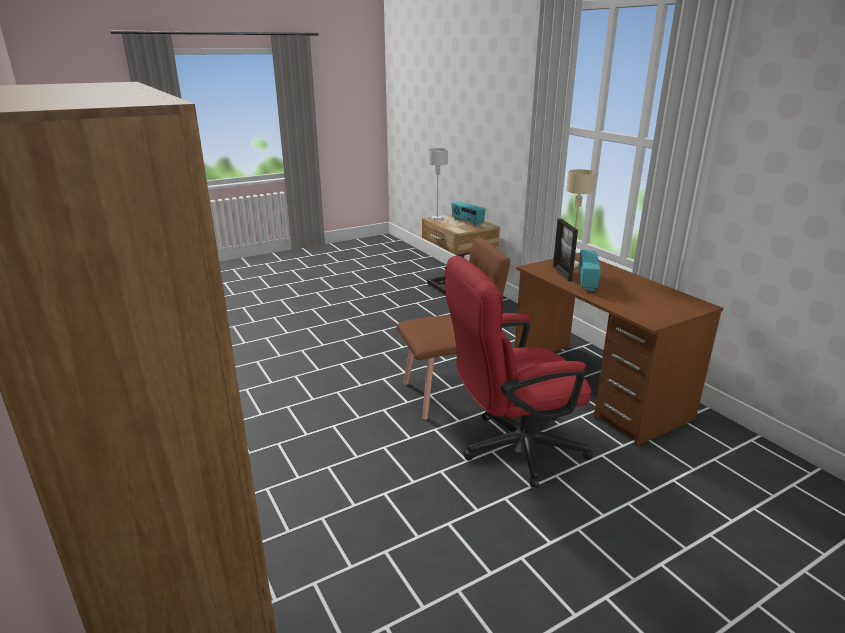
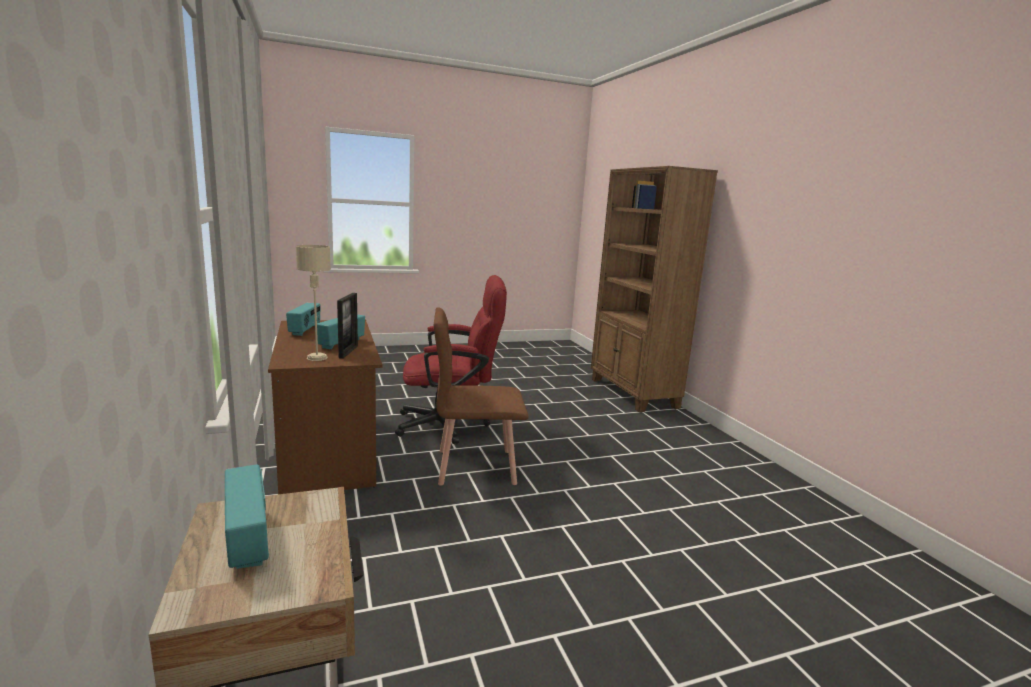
camera: 170 degrees left, 10 degrees down
(437, 219) = (310, 580): grey table lamp -> none
(658, 295) = (305, 330): none -> radio

